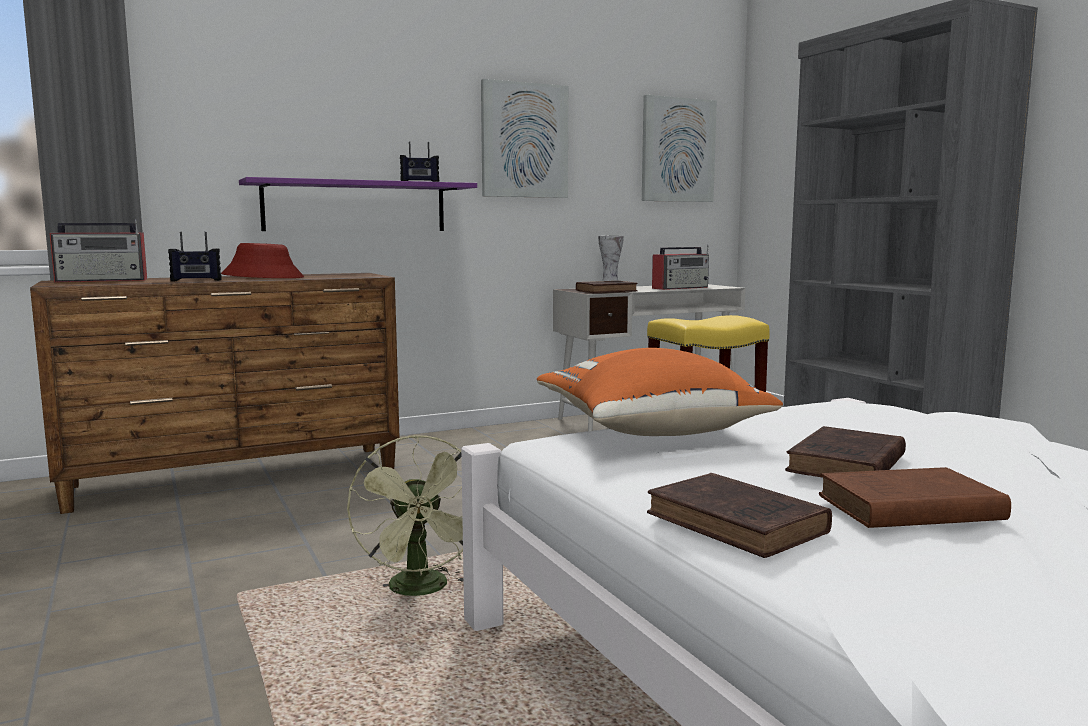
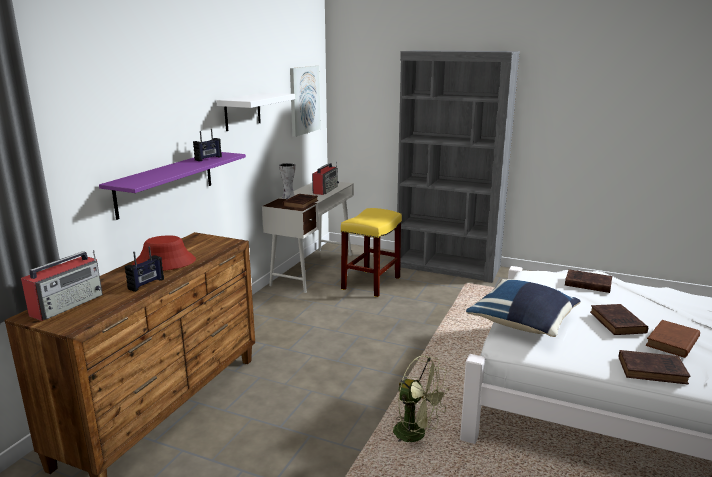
camera: 40 degrees left, 10 degrees up
(524, 140) = (242, 111): picture -> white shelf
(652, 432) = (523, 323): orange pillow -> blue pillow
(930, 423) = (586, 284): none -> brown book

